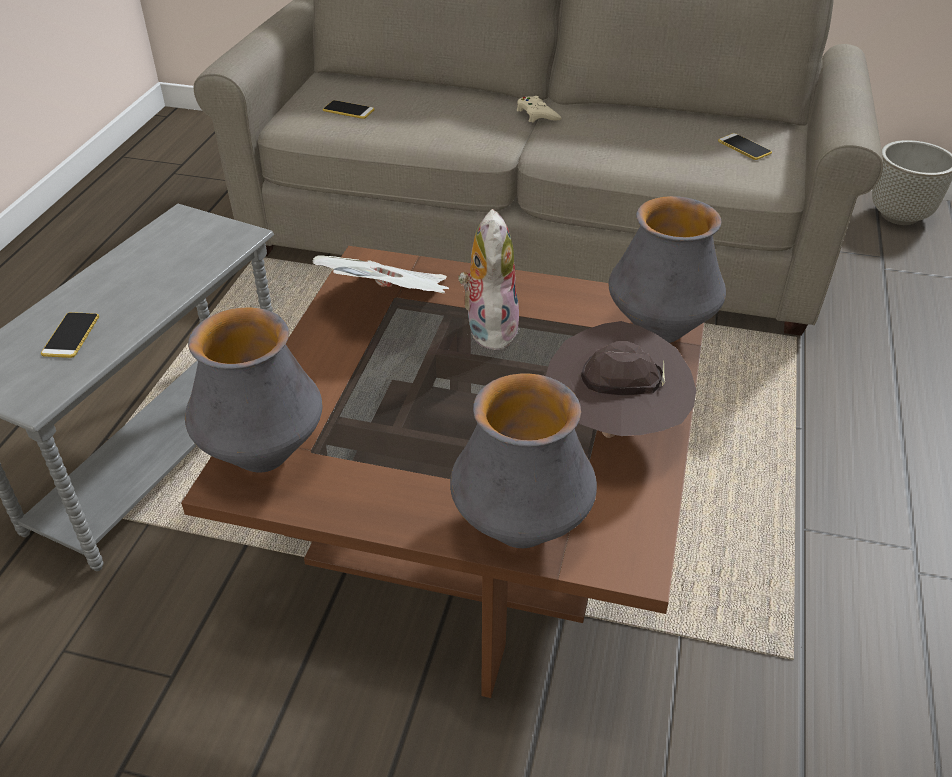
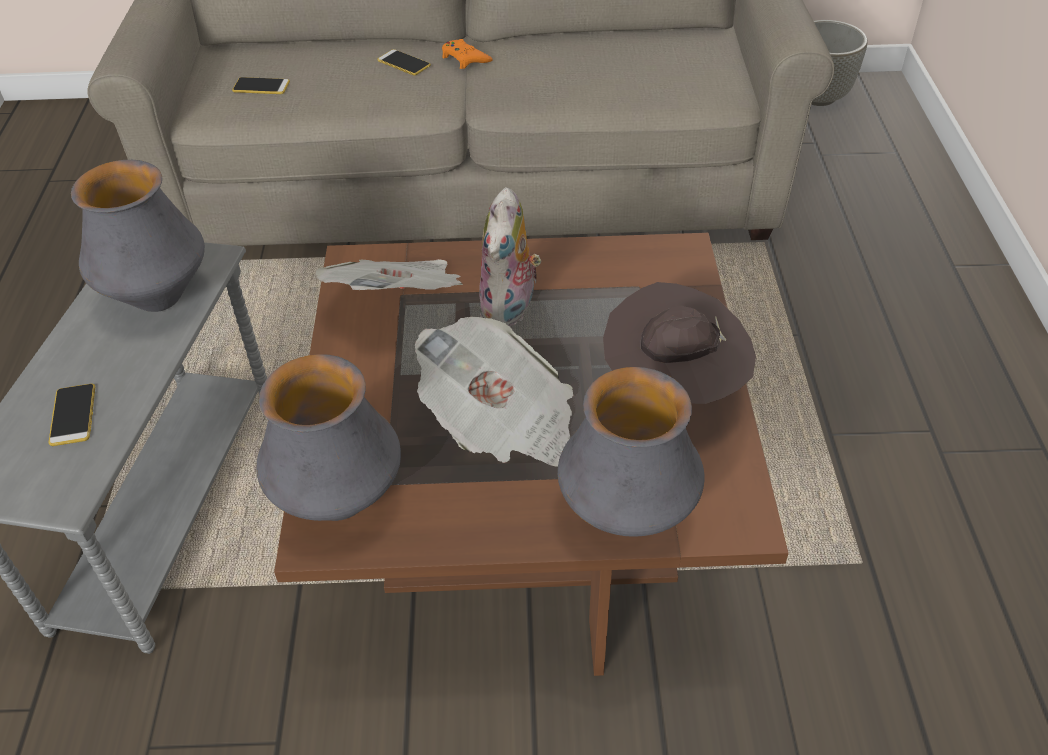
camera: 15 degrees left, 5 degrees up
(438, 423) = (502, 423): none -> newspaper
(488, 327) = (510, 309): plush toy -> plush toy turned 150 degrees counterclockwise
(537, 114) = (465, 59): beige game controller -> orange game controller
(659, 332) = (677, 278): vase -> vase (158, 298)
(744, 147) = (684, 62): phone -> phone (404, 63)

